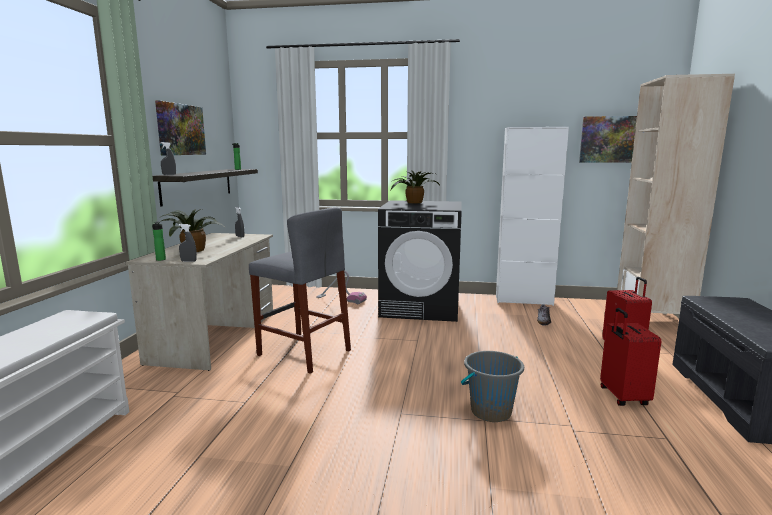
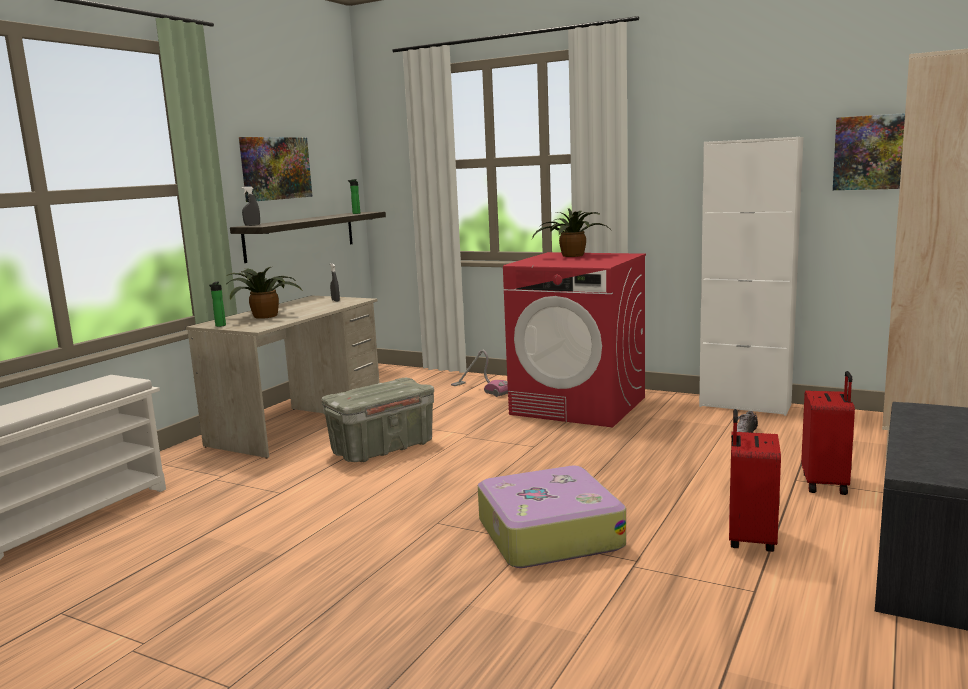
camera: 20 degrees right, 0 degrees up
(188, 261) = (245, 328): grey spray bottle -> none
(304, 352) = (382, 448): grey stool -> grey storage box
(421, 307) = (579, 406): black washing machine -> red washing machine
(490, 411) = (547, 533): grey bucket -> suitcase

